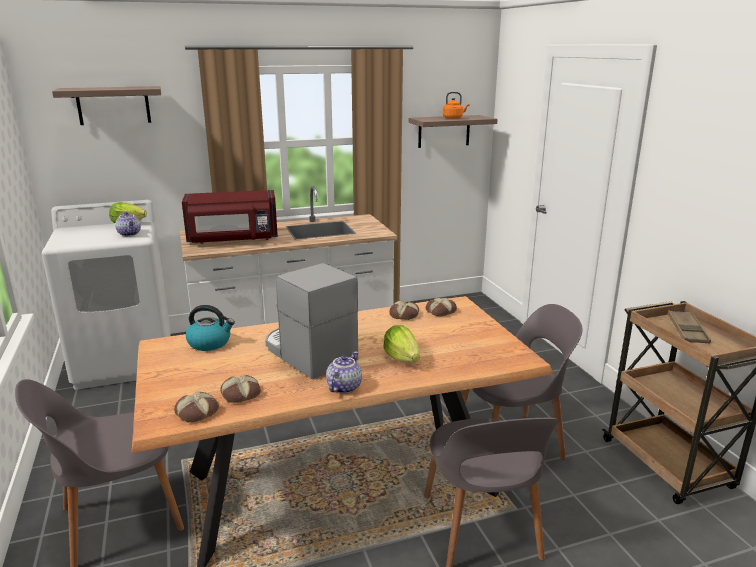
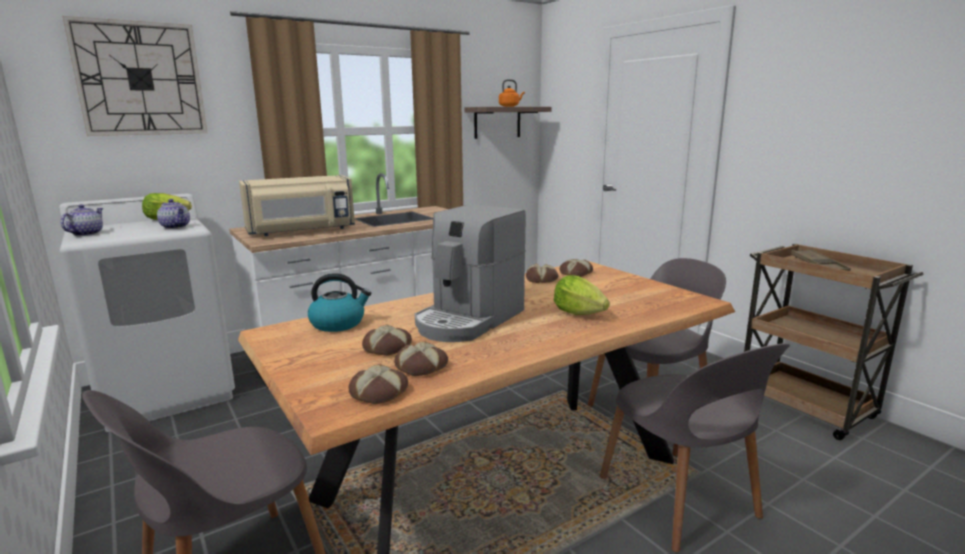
camera: 15 degrees left, 5 degrees down
(113, 105) = (140, 79): shelf -> wall clock
(230, 372) = (388, 347): none -> bread
(233, 240) = (302, 231): red microwave -> beige microwave
(308, 353) = (468, 320): coffee machine -> coffee machine turned 90 degrees counterclockwise
(343, 387) = (540, 344): teapot -> teapot (86, 234)

